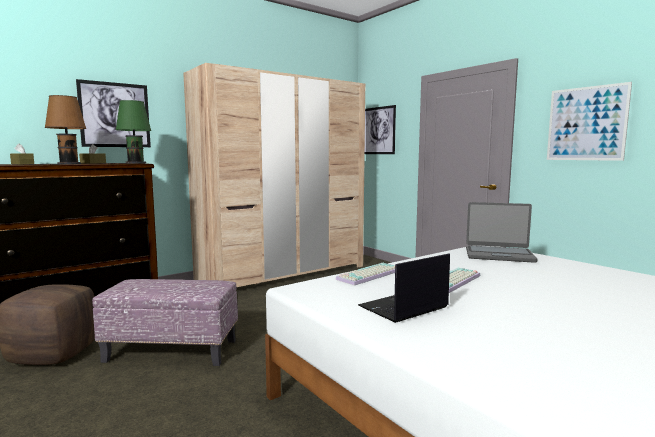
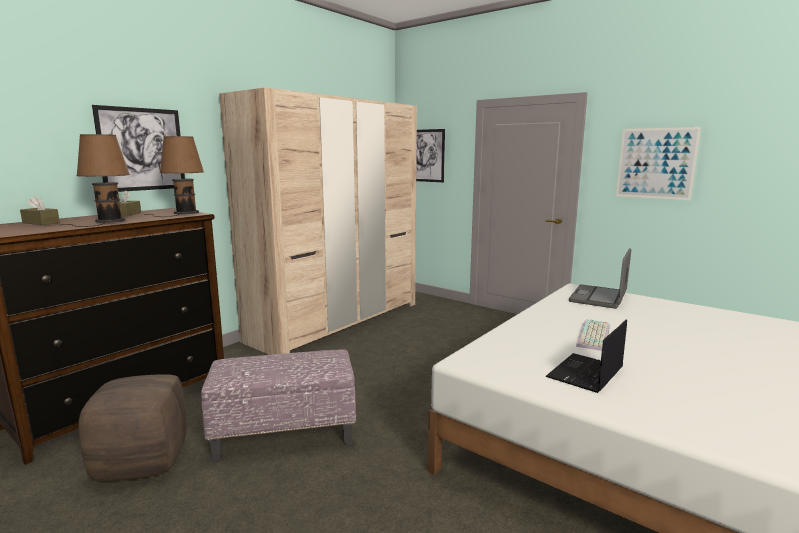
camera: 15 degrees left, 5 degrees up
(133, 163) = (183, 213): green table lamp -> brown table lamp
(370, 275) = (513, 336): keyboard -> none
(499, 255) = (599, 298): laptop -> laptop turned 120 degrees clockwise

